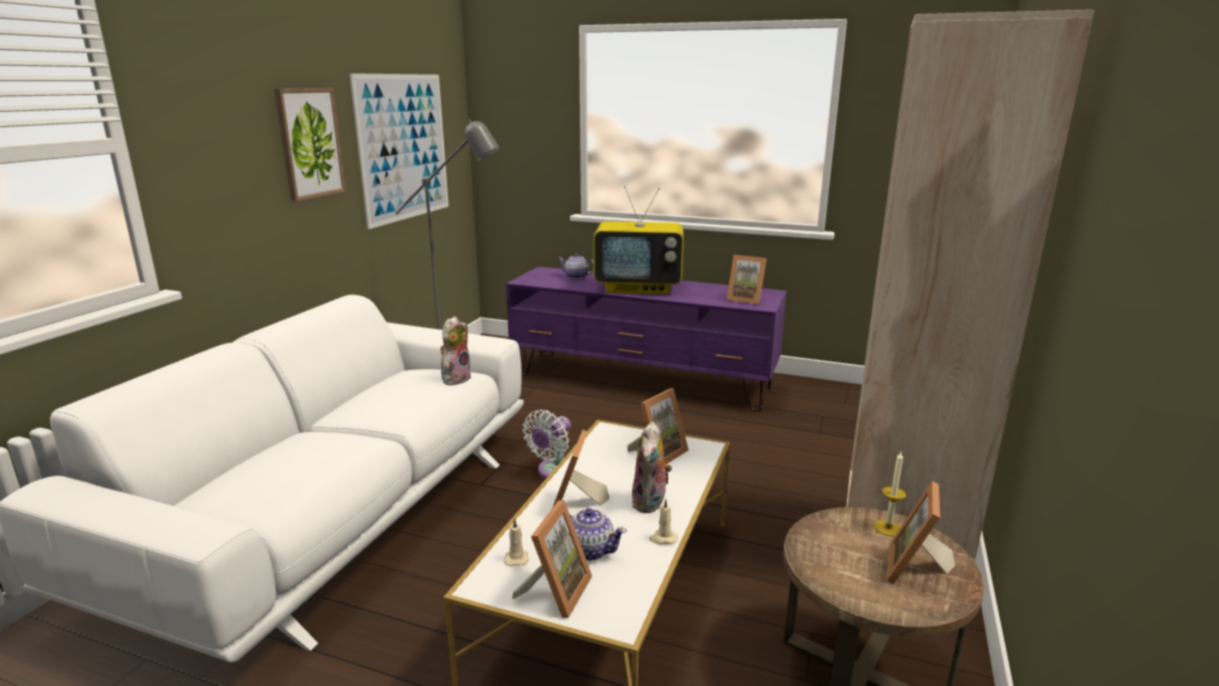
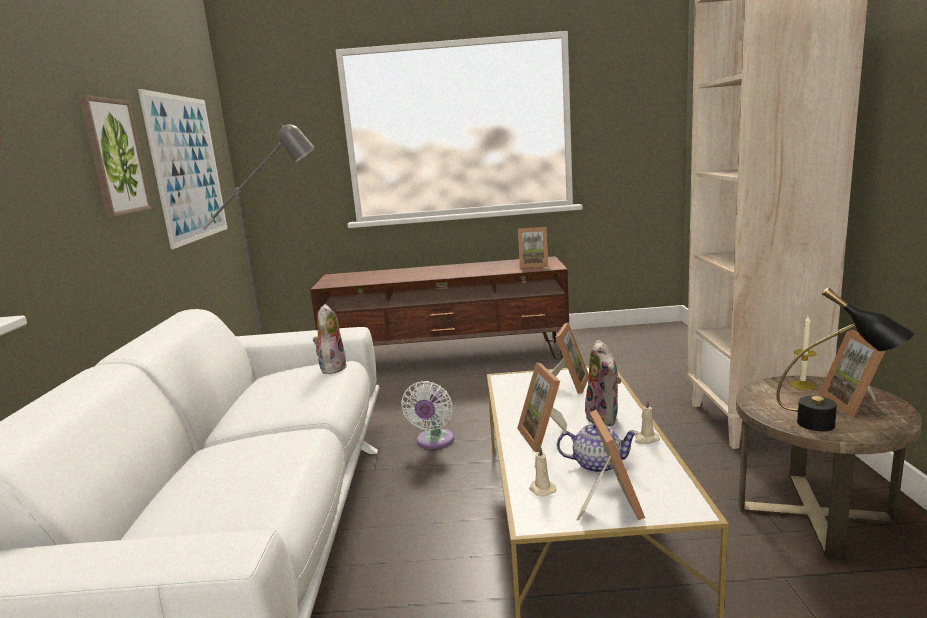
camera: 20 degrees left, 5 degrees down
(576, 276) = (370, 275): teapot -> none
(639, 288) = (437, 273): television -> none
(643, 380) = (448, 358): purple tv stand -> brown tv stand
(857, 588) = (835, 426): none -> black table lamp

